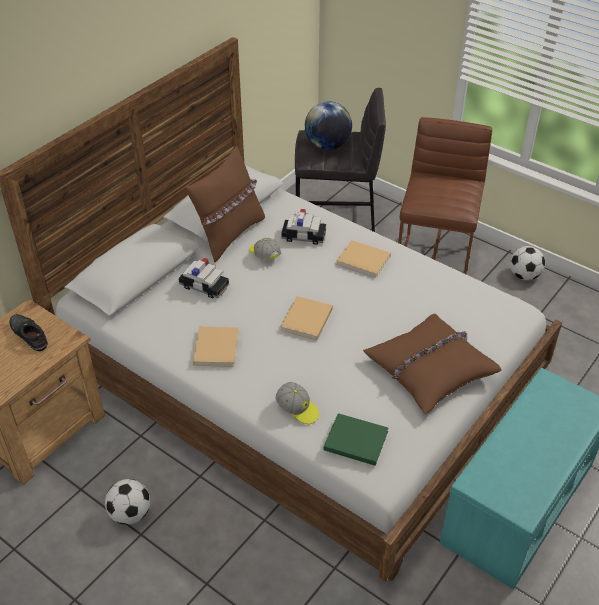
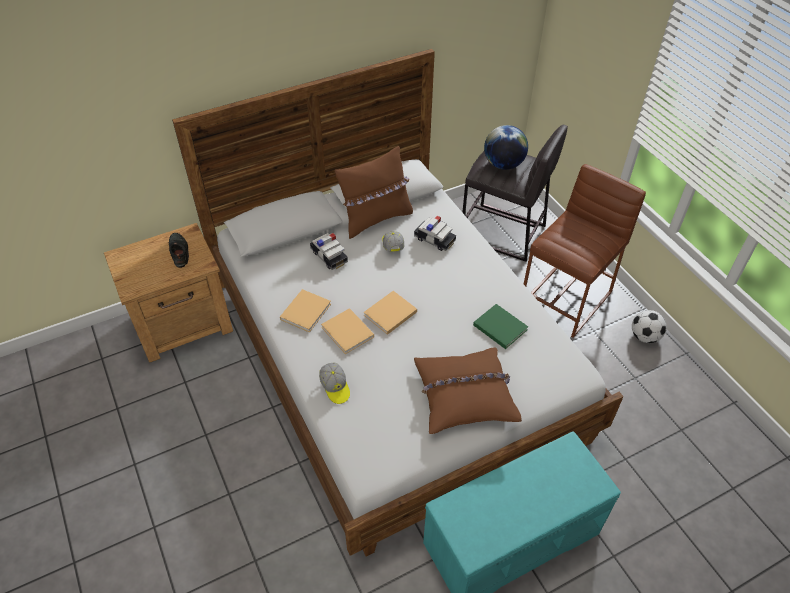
camera: 25 degrees right, 5 degrees up
(130, 514) = (207, 415): football -> none
(354, 440) = (361, 431): green book -> green book (499, 326)
(364, 261) = (471, 278): beige book -> beige book (348, 333)

